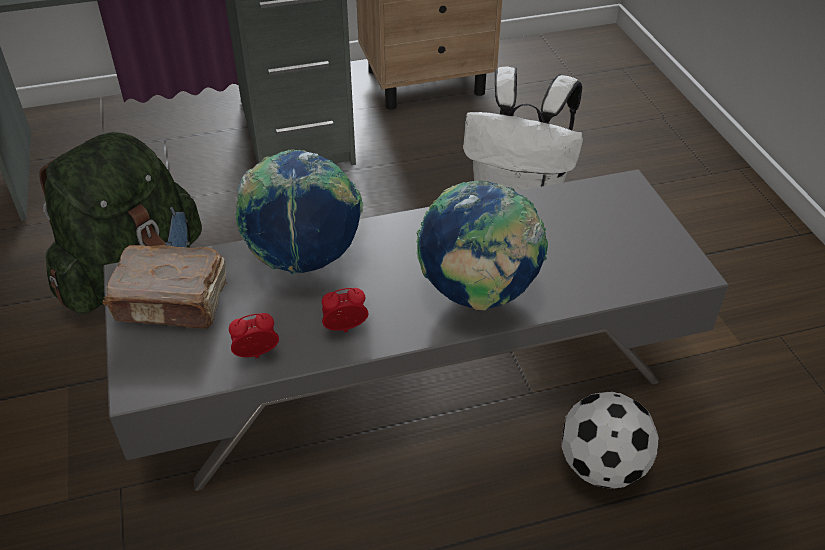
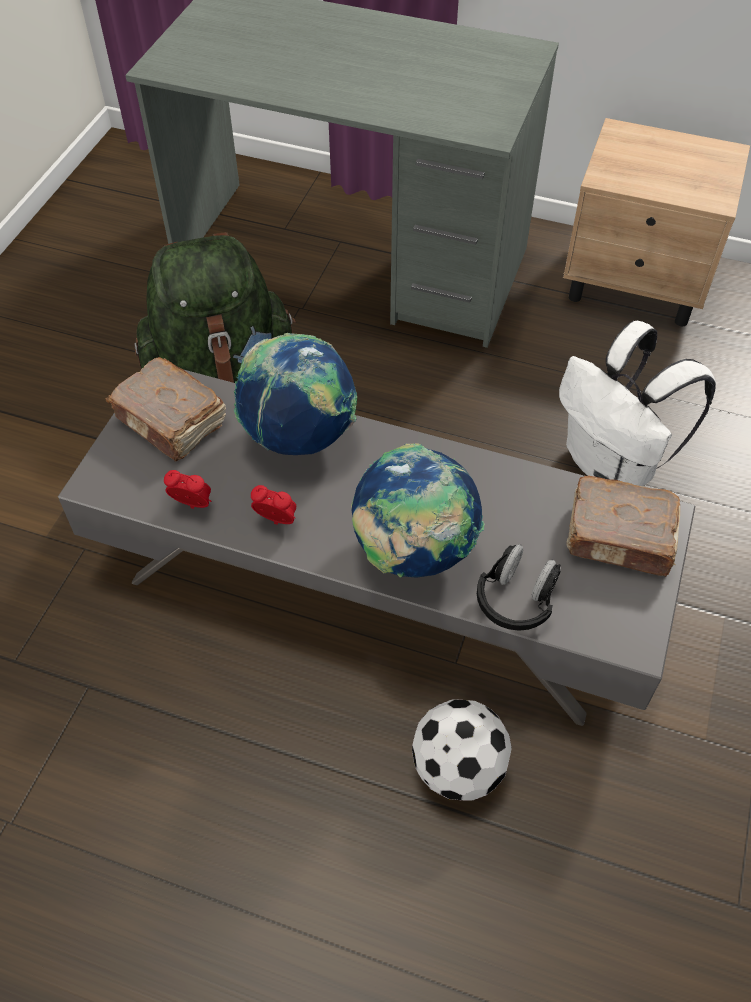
camera: 35 degrees right, 10 degrees up
(585, 287) = (516, 600): none -> black headphones
(614, 212) = (620, 538): none -> brown book

